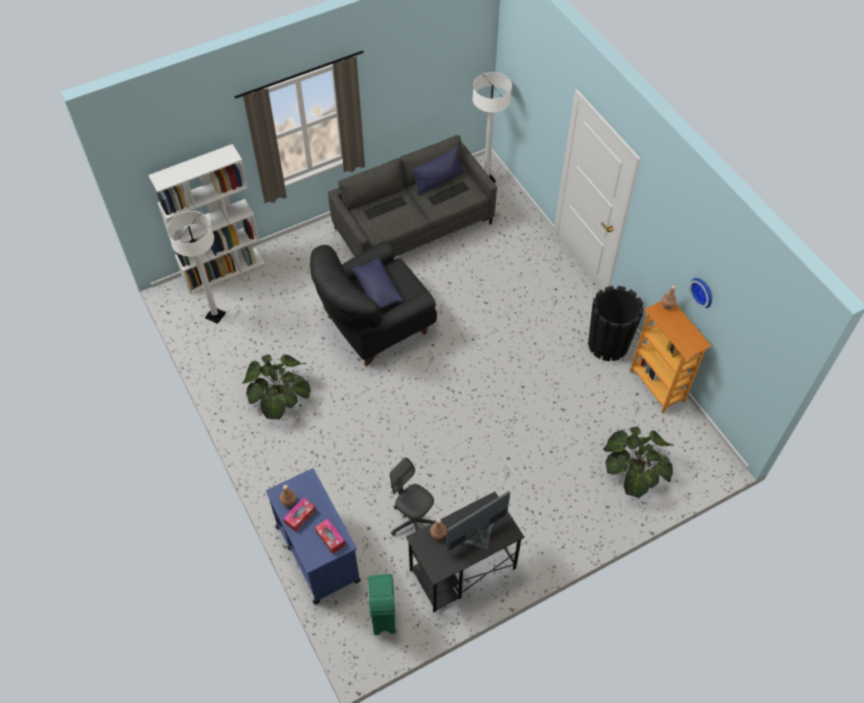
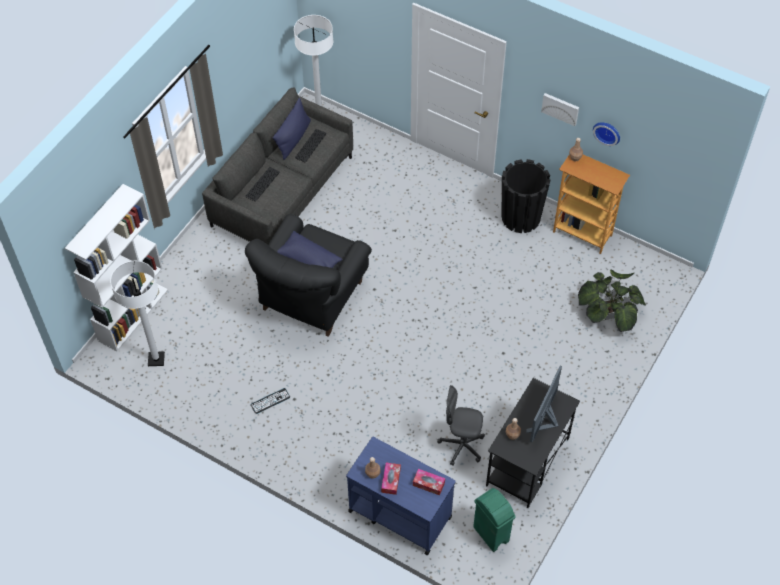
camera: 30 degrees left, 0 degrees up
(279, 396) = (270, 401): potted plant -> keyboard
(670, 249) = (560, 108): none -> picture

